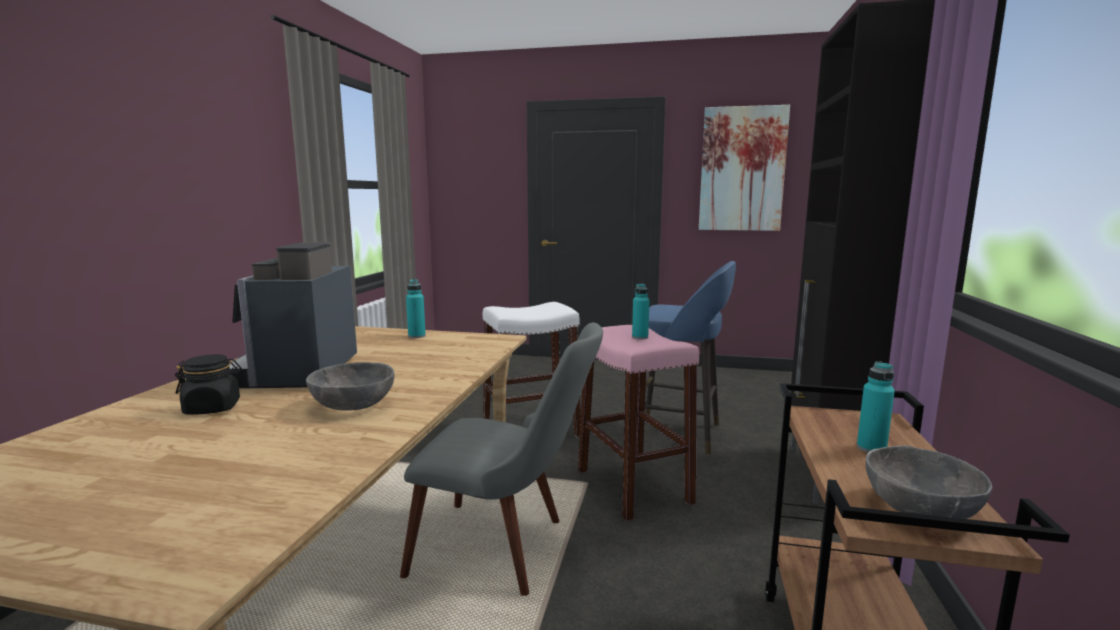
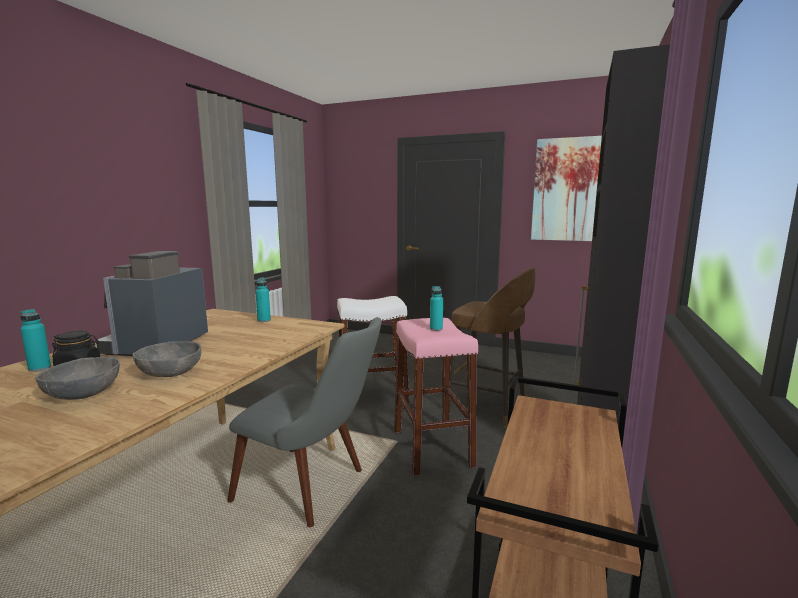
camera: 10 degrees right, 0 degrees up
(679, 434) = (488, 407): blue stool -> brown stool
(871, 448) = (562, 440): turquoise bottle -> turquoise bottle (39, 368)
(920, 508) = (561, 501): grey bowl -> grey bowl (84, 394)

